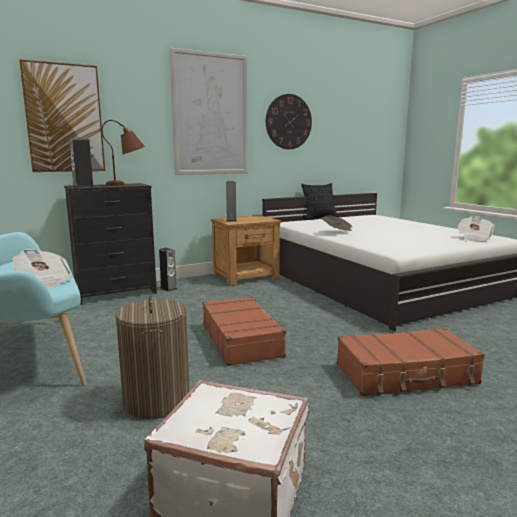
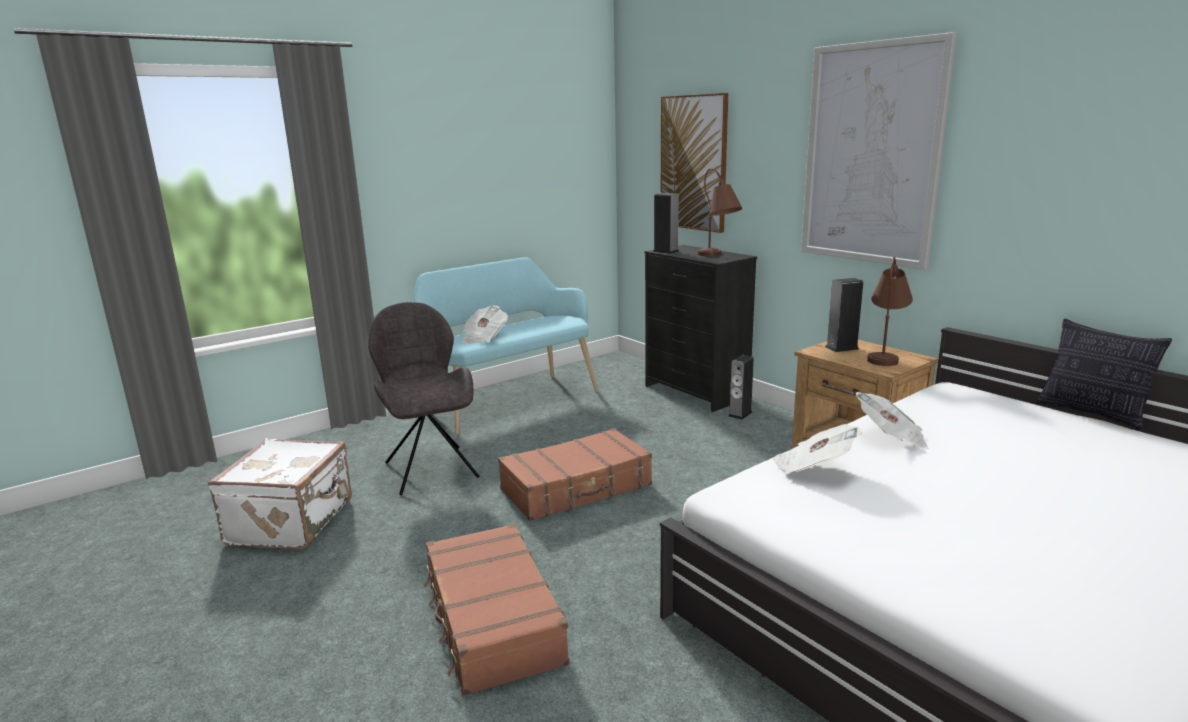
camera: 80 degrees right, 5 degrees up
(156, 400) = (430, 468): laundry basket -> grey chair
(249, 218) = (885, 355): none -> brown table lamp
(288, 122) = (1053, 168): wall clock -> none
(474, 238) = (1023, 619): newspaper -> newspaper (813, 468)

